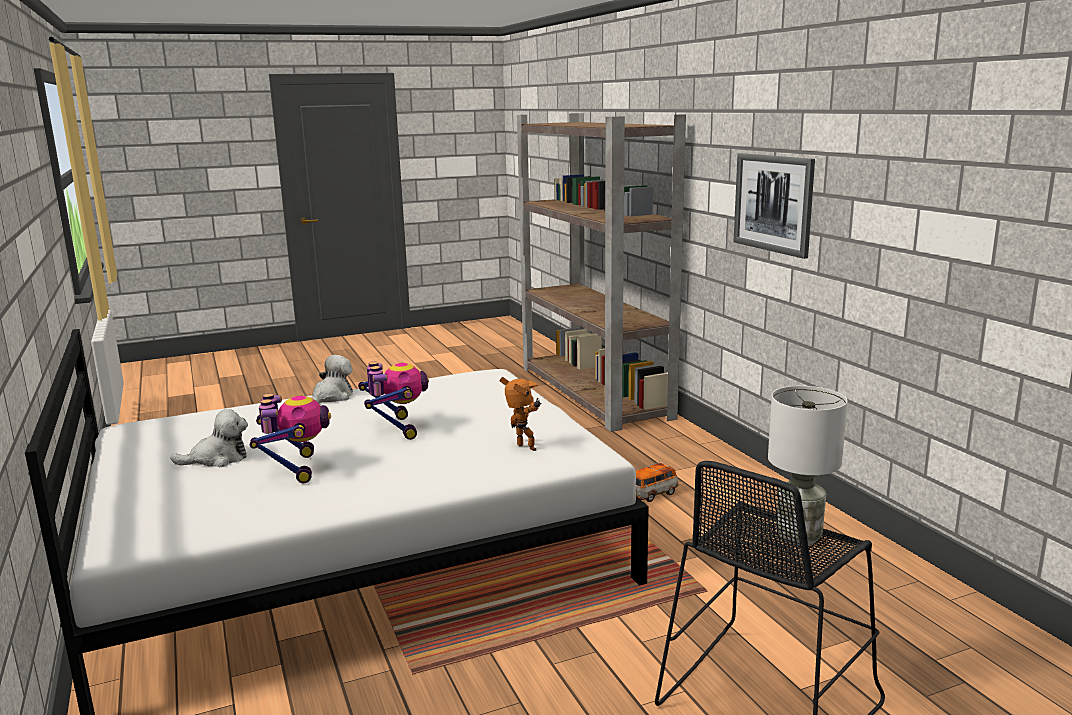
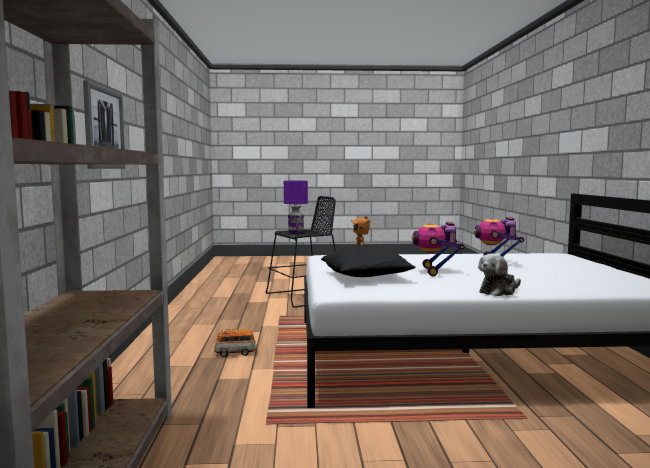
camera: 160 degrees left, 10 degrees down
(217, 459) = (555, 270): plush toy -> none
(481, 403) = (366, 277): none -> black pillow
(797, 536) = (296, 232): white table lamp -> purple table lamp

